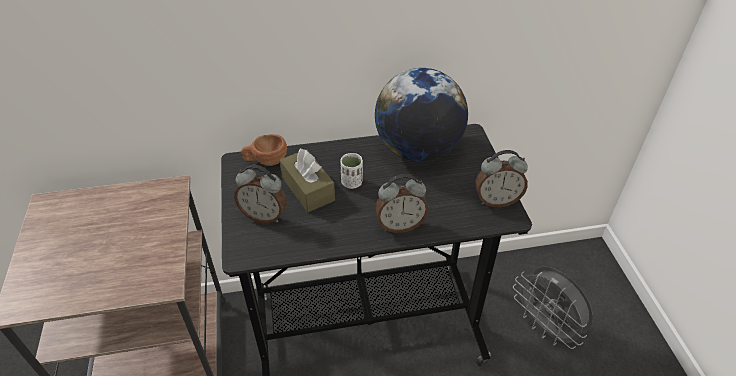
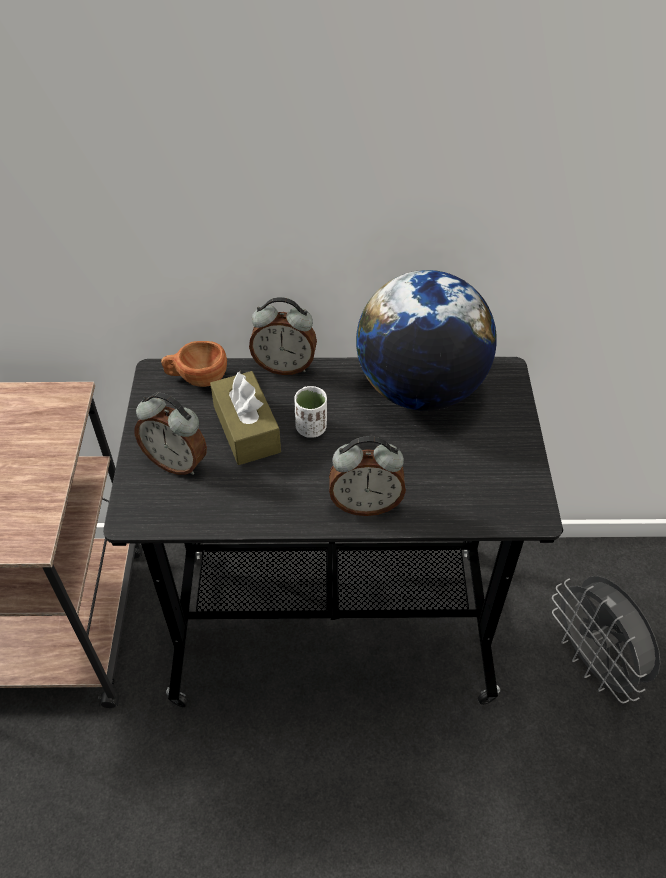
camera: 10 degrees right, 5 degrees up
(496, 200) = (518, 485): alarm clock -> alarm clock (284, 366)

